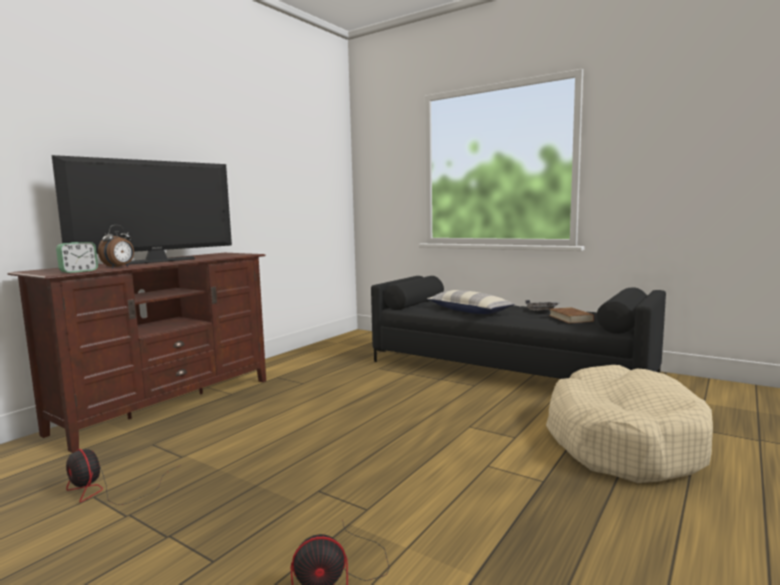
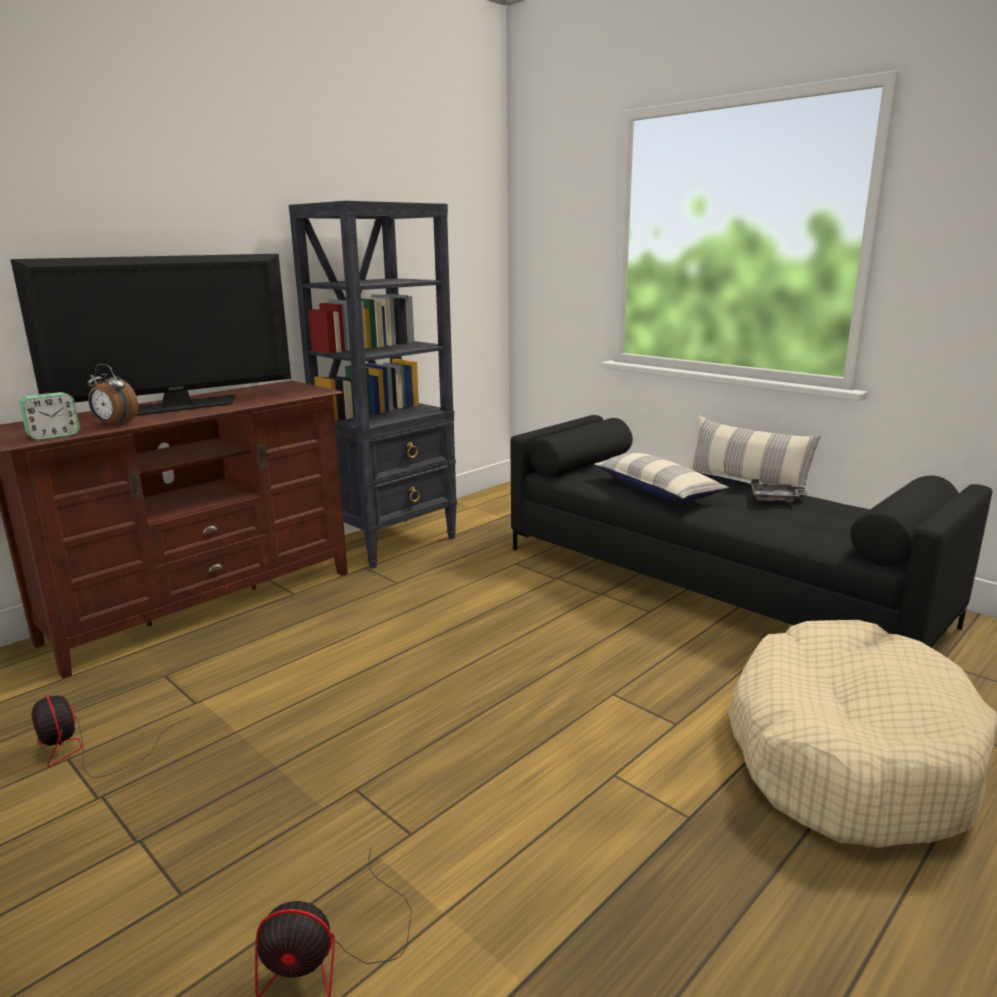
camera: 10 degrees right, 10 degrees up
(119, 267) = (115, 425): alarm clock -> alarm clock turned 75 degrees clockwise
(290, 363) = (391, 541): none -> black bookcase
(519, 305) = (746, 481): none -> pillow
(570, 318) = (814, 523): brown book -> none

